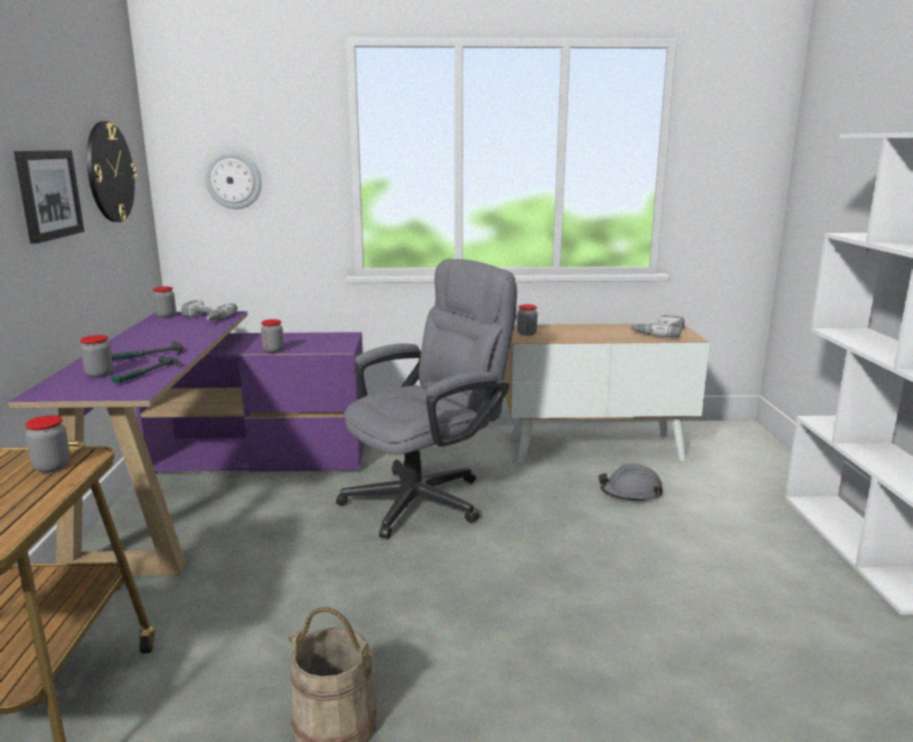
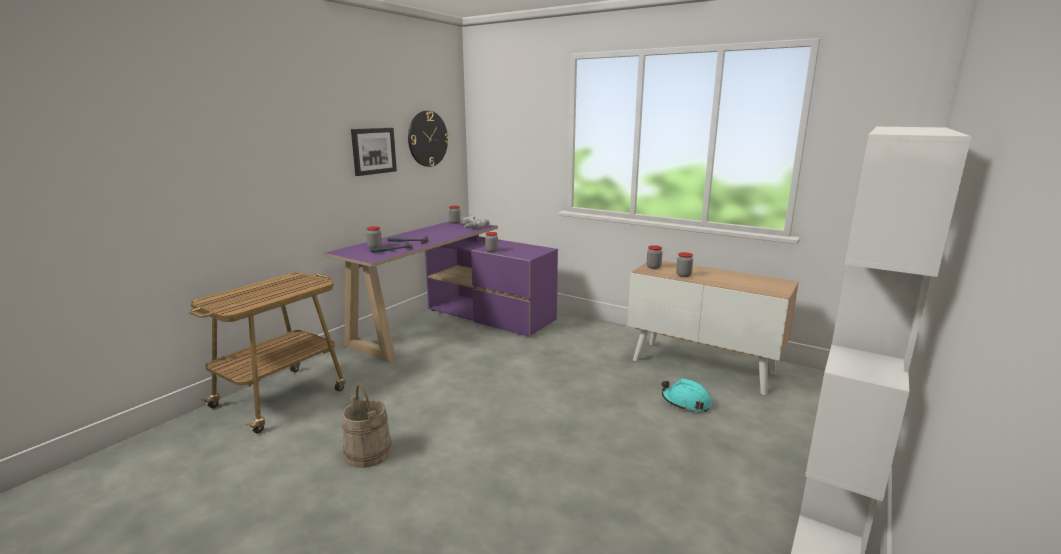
camera: 35 degrees right, 0 degrees up
(52, 467) = (303, 284): jar -> jar (683, 275)
(233, 180) = (505, 145): wall clock -> none
(427, 497) = (548, 363): grey office chair -> none
(630, 493) = (686, 402): grey hard hat -> turquoise hard hat
(658, 332) = (759, 284): power drill -> none

